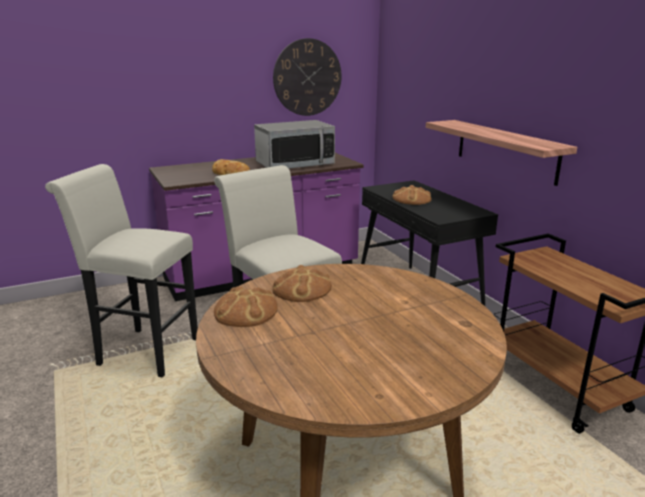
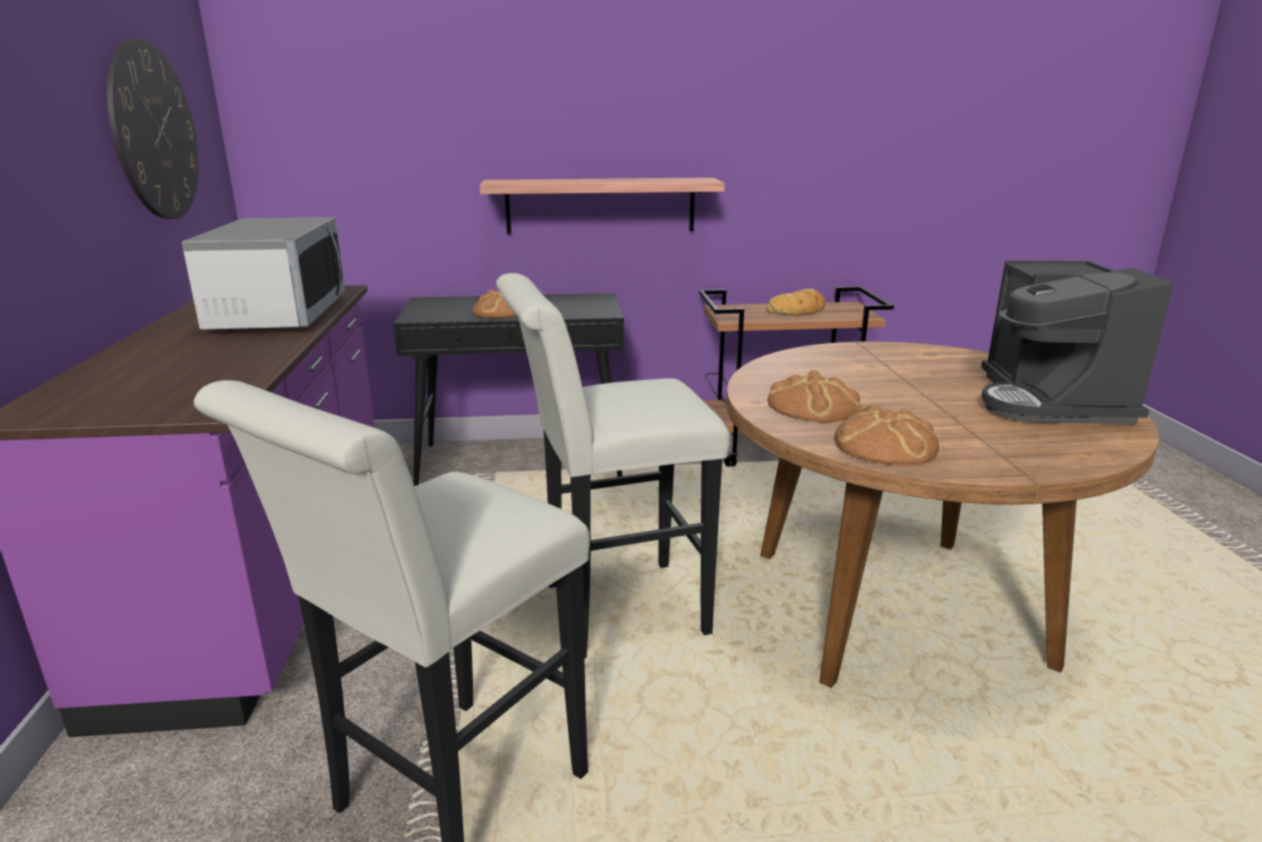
camera: 70 degrees left, 0 degrees up
(229, 173) = (235, 359): bread -> bread (799, 310)
(377, 374) = (1050, 401): none -> coffee machine

